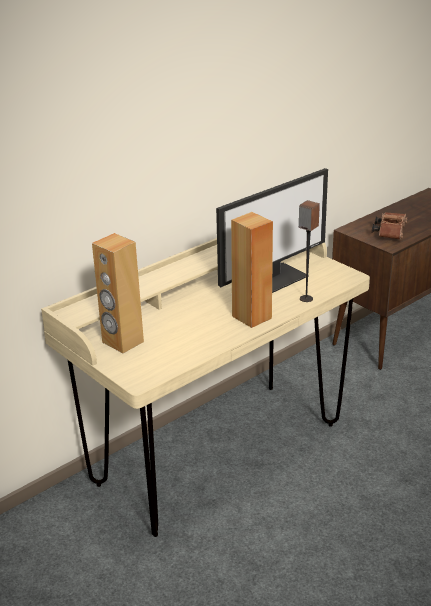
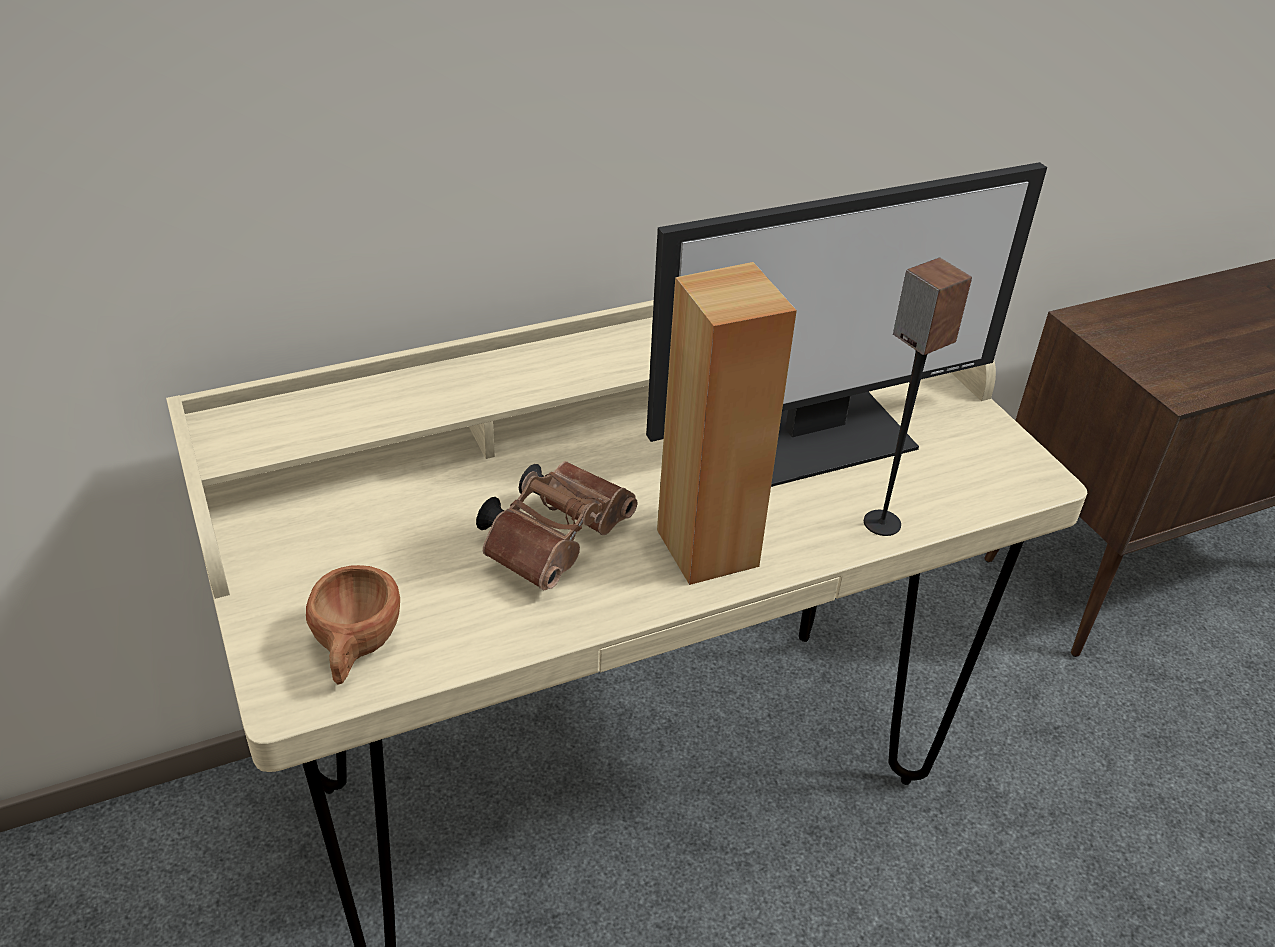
camera: 15 degrees right, 10 degrees up
(122, 342) = (334, 541): brown speaker -> none
(151, 367) = (355, 649): none -> brown cup
(390, 233) = (1191, 352): brown binoculars -> brown binoculars (557, 539)

